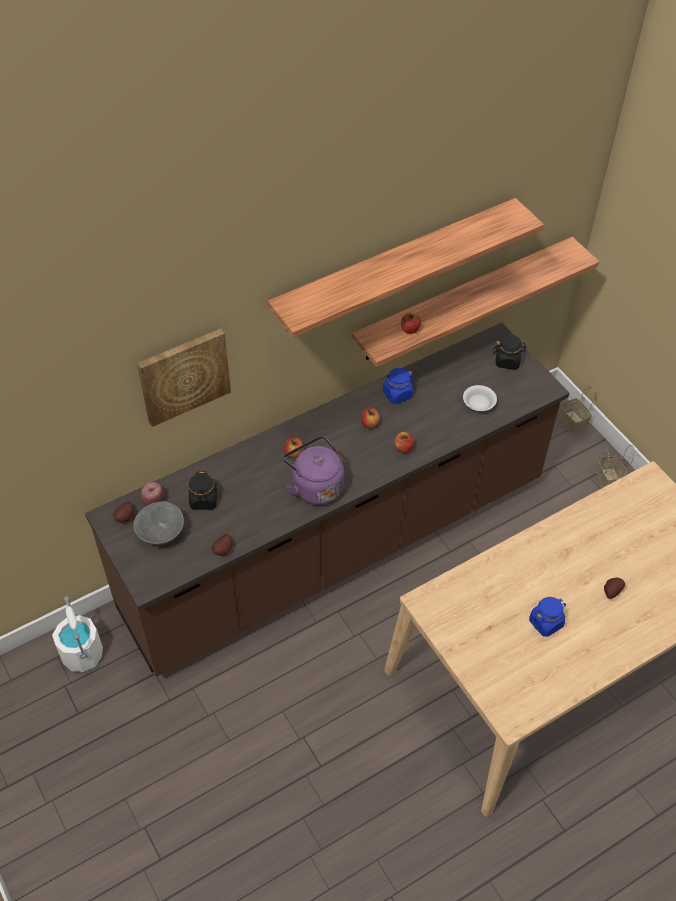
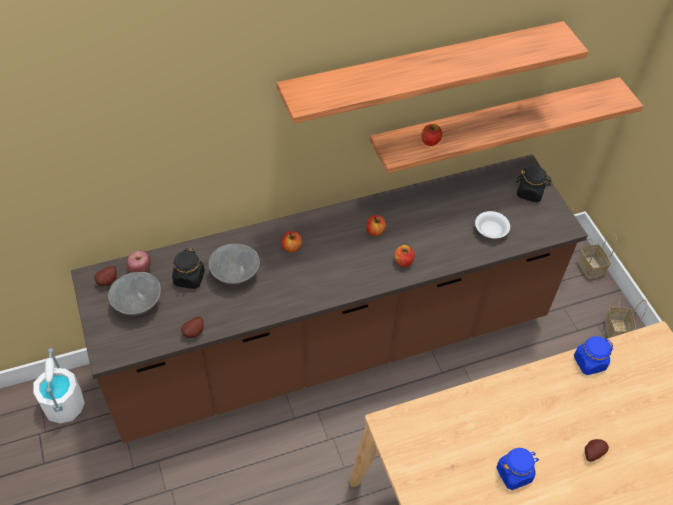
camera: 10 degrees right, 0 degrees up
(184, 375) = (180, 147): picture -> none
(247, 489) = (236, 275): none -> grey bowl
(315, 486) = (304, 284): purple kettle -> none
(397, 394) = (410, 207): blue jar -> blue jar (589, 362)

